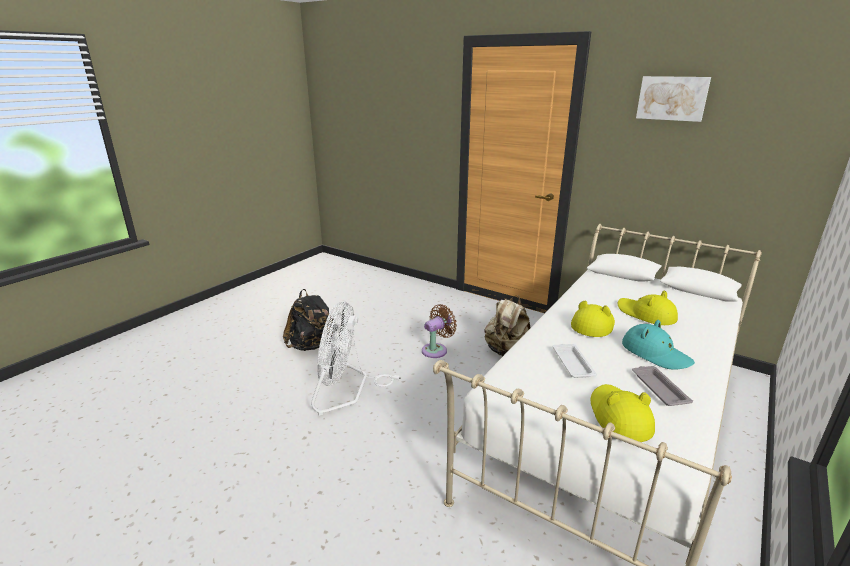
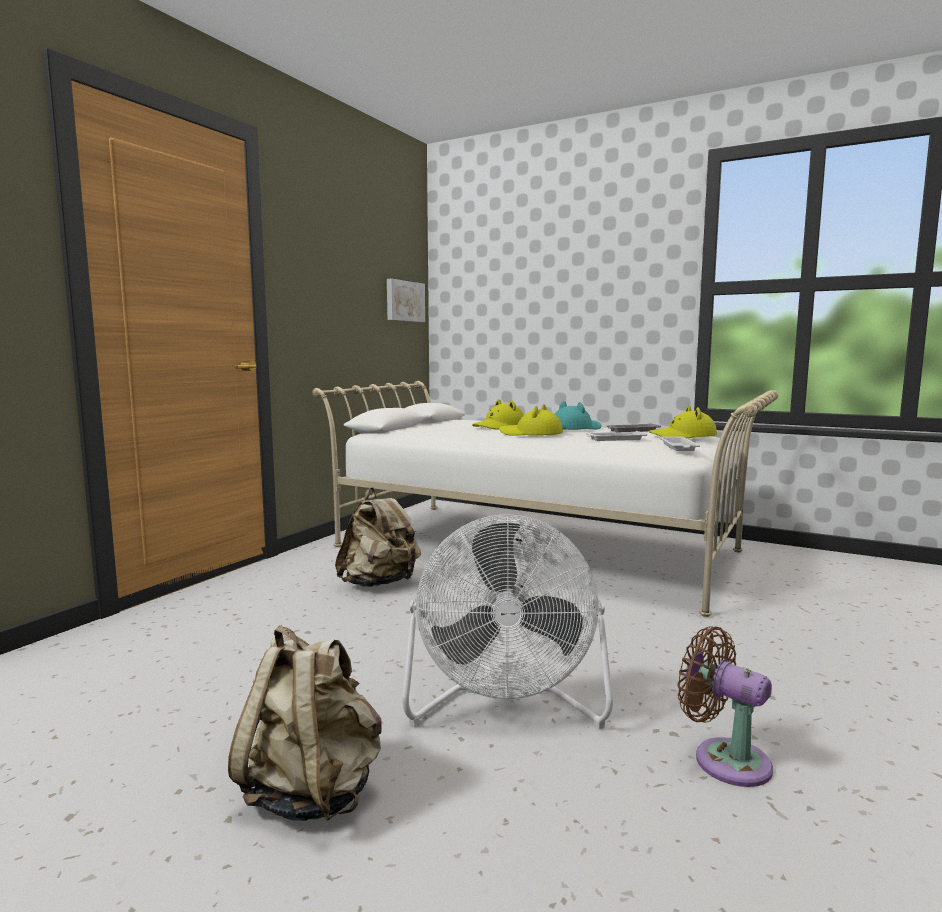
camera: 95 degrees left, 15 degrees down
(312, 346) = (312, 791): black backpack -> beige backpack
(436, 350) = (364, 630): brown fan -> brown fan (724, 759)
(525, 391) = (678, 447): none -> white tray
(672, 98) = (338, 232): picture -> picture (404, 301)

